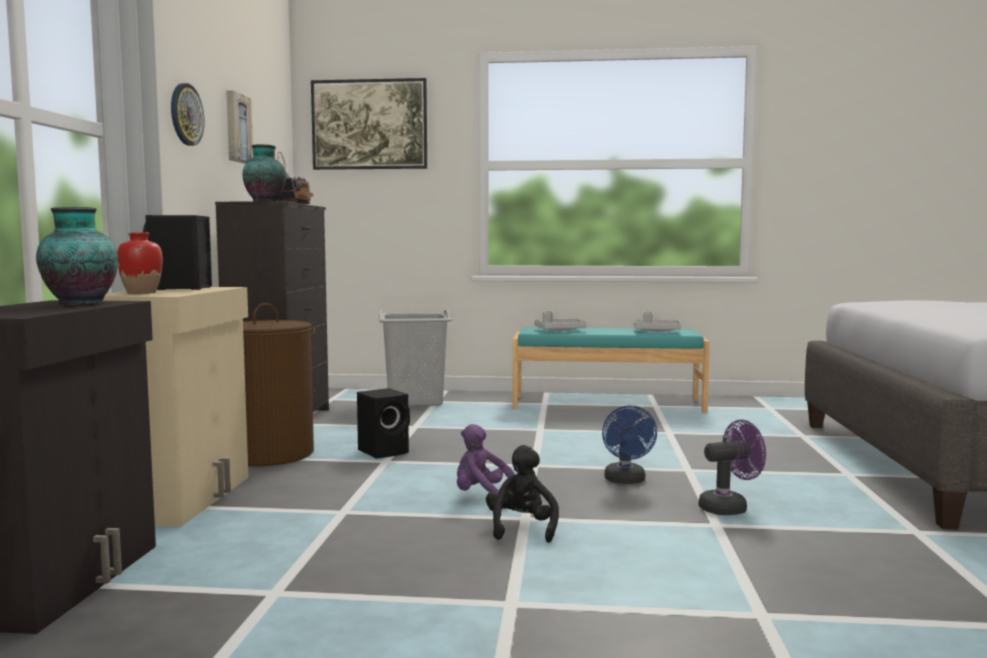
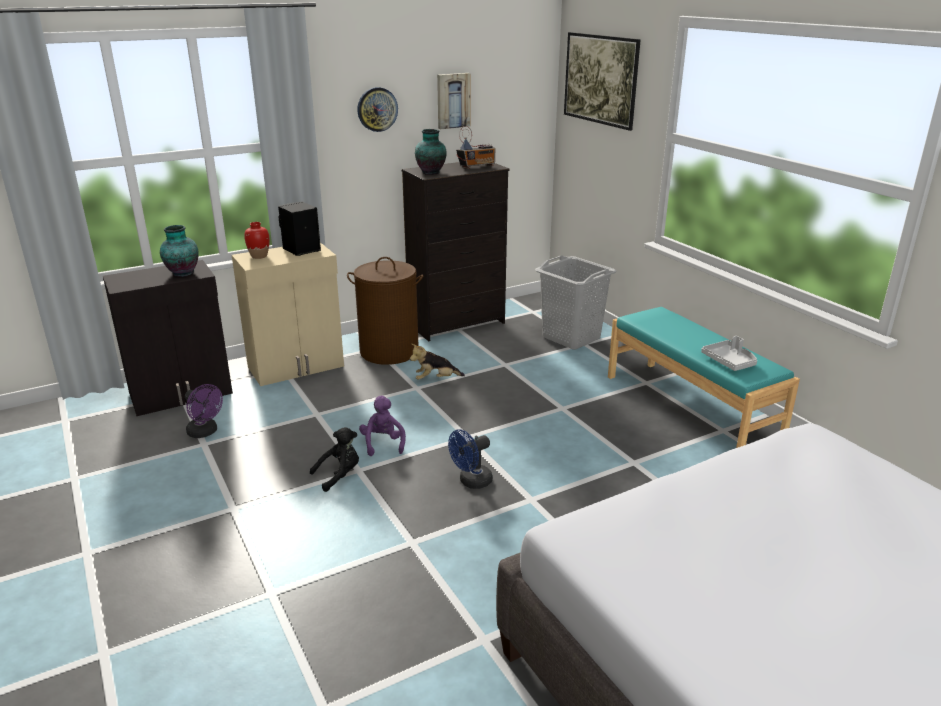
camera: 55 degrees right, 20 degrees up
(385, 451) = (435, 379): black speaker -> plush toy
(559, 330) = (658, 325): grey tray -> none
(729, 507) = (455, 539): purple fan -> purple fan (205, 432)

